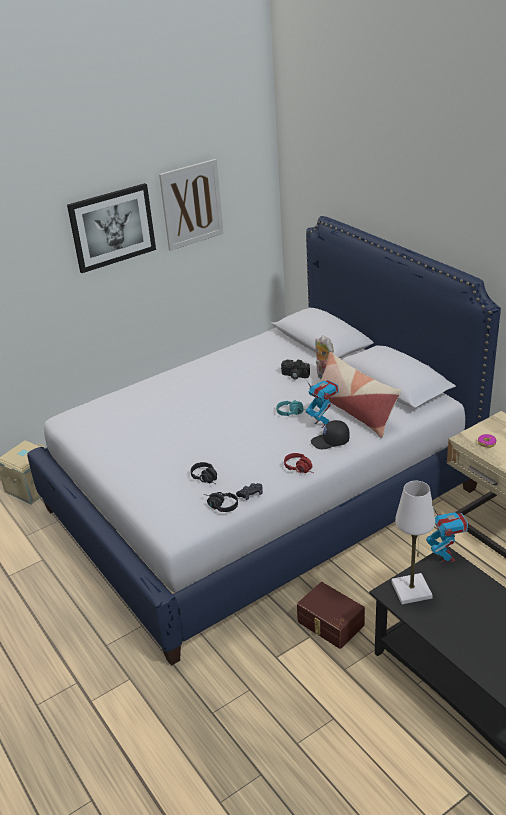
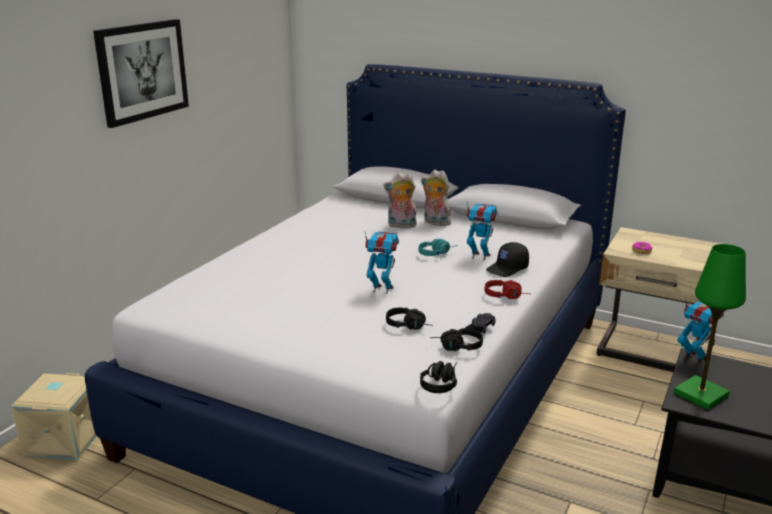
camera: 30 degrees left, 10 degrees down
(182, 531) = (441, 382): none -> black headphones
(191, 204) = (219, 56): picture -> none
(220, 439) = (382, 289): none -> toy robot
(294, 376) = (401, 226): camera -> plush toy
(330, 624) = (578, 482): brown storage box -> none
(355, 411) = (500, 242): pillow -> none
(411, 590) = (700, 394): white table lamp -> green table lamp

